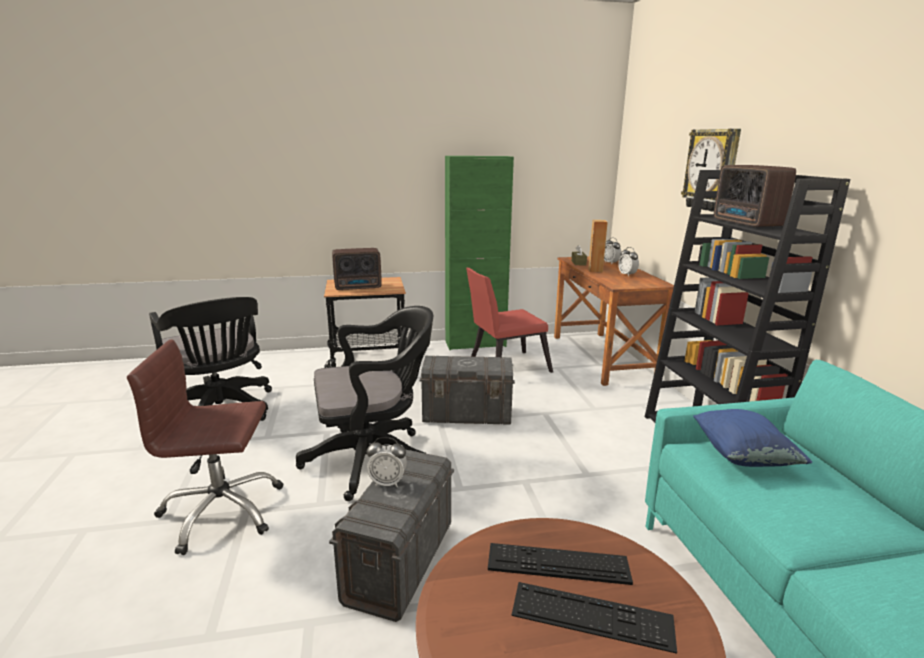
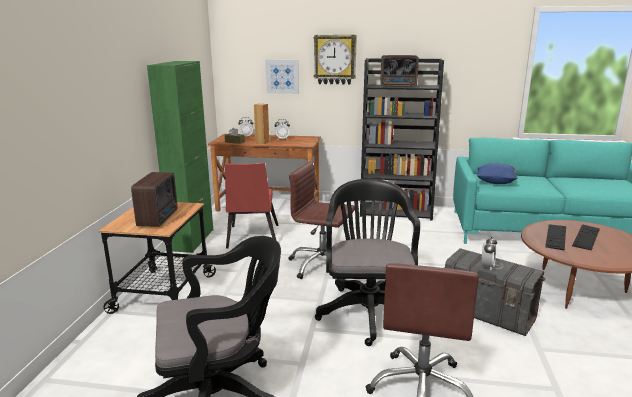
camera: 70 degrees left, 0 degrees up
(467, 415) = (322, 265): grey storage box -> brown office chair
(661, 190) = (282, 76): none -> picture

